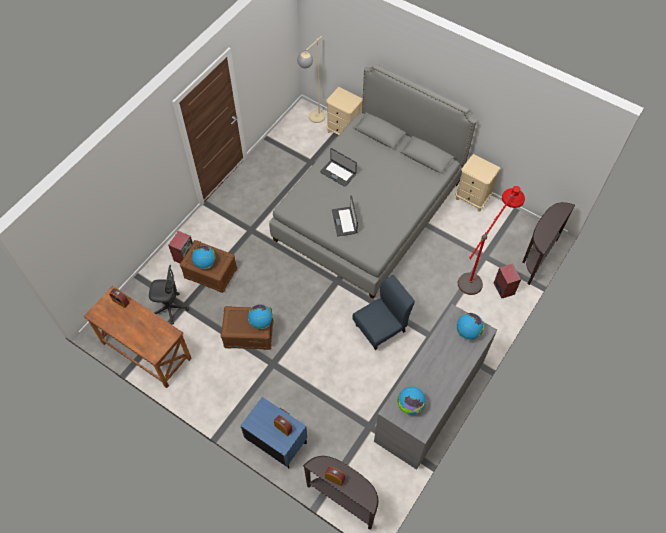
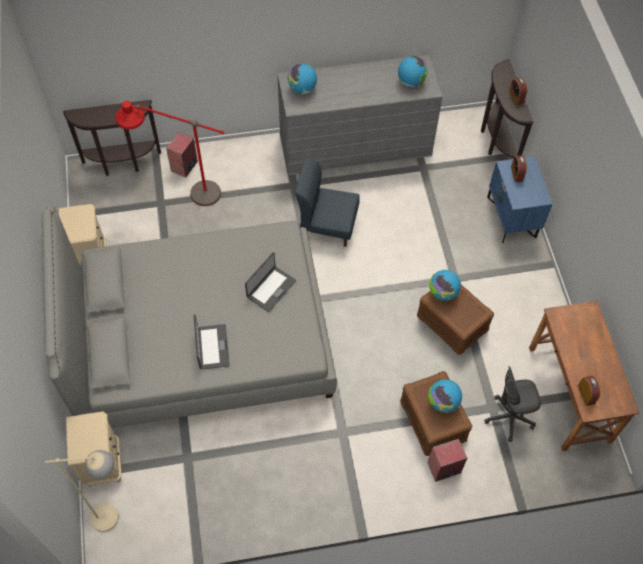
camera: 135 degrees left, 0 degrees up
(170, 308) = (509, 418): grey office chair -> grey office chair turned 60 degrees counterclockwise

